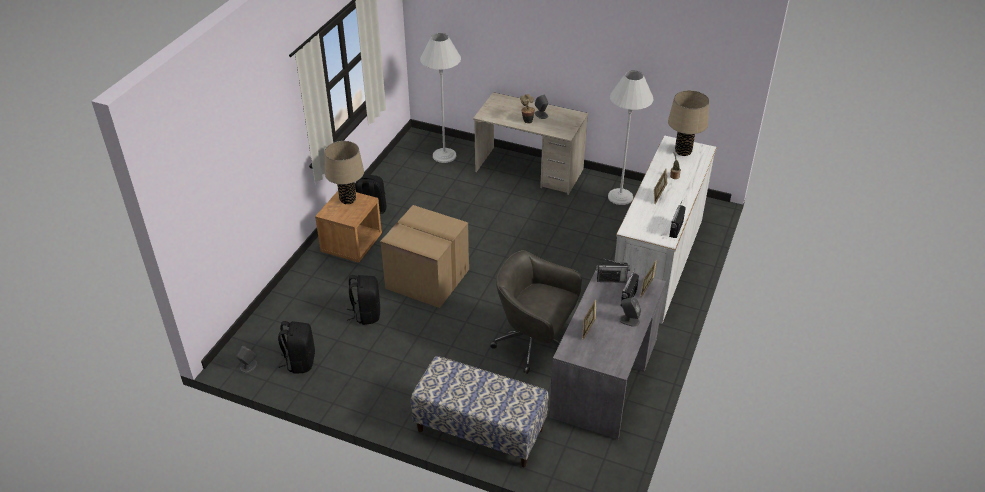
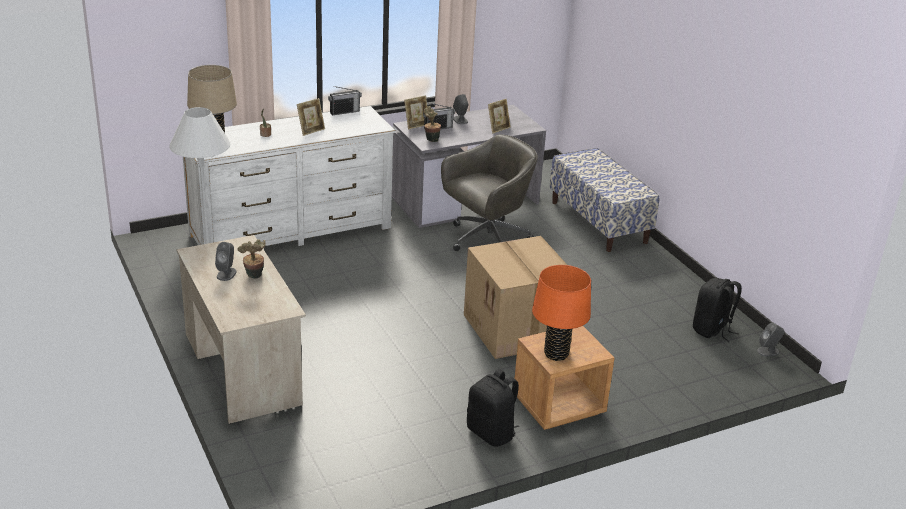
camera: 140 degrees left, 10 degrees down
(348, 199) = (556, 354): beige table lamp -> orange table lamp
(366, 314) = (611, 333): black backpack -> none
(444, 155) = (302, 452): white floor lamp -> none
(535, 344) = (486, 240): grey office chair -> grey office chair turned 105 degrees counterclockwise
(611, 279) = (431, 140): radio -> potted plant

